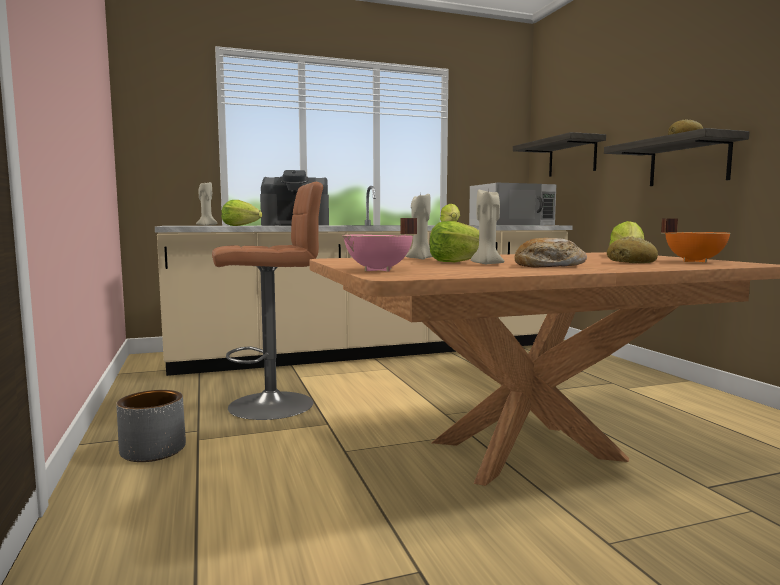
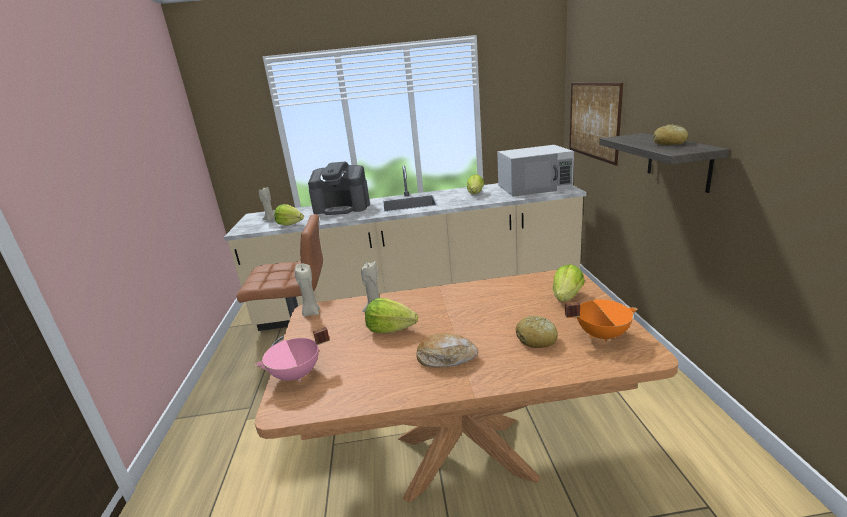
camera: 15 degrees right, 15 degrees up
(153, 450) = (214, 431): grey planter -> none
(486, 264) = (402, 346): beige candle -> beige candle (311, 313)
(572, 157) = (593, 120): shelf -> picture

